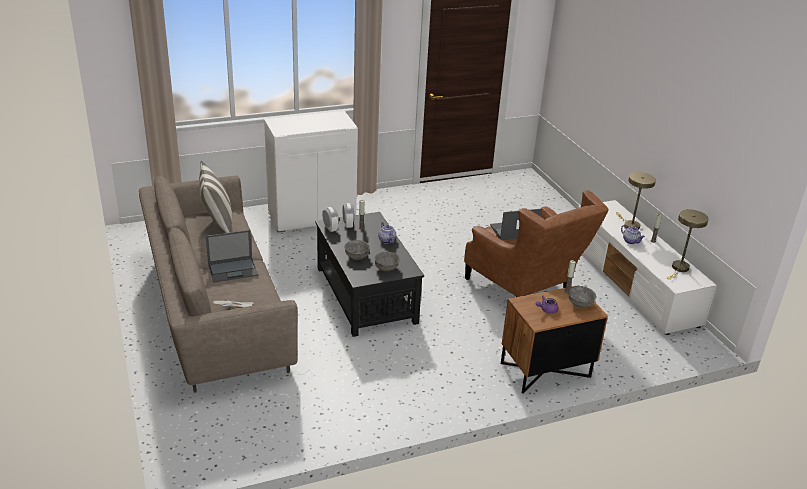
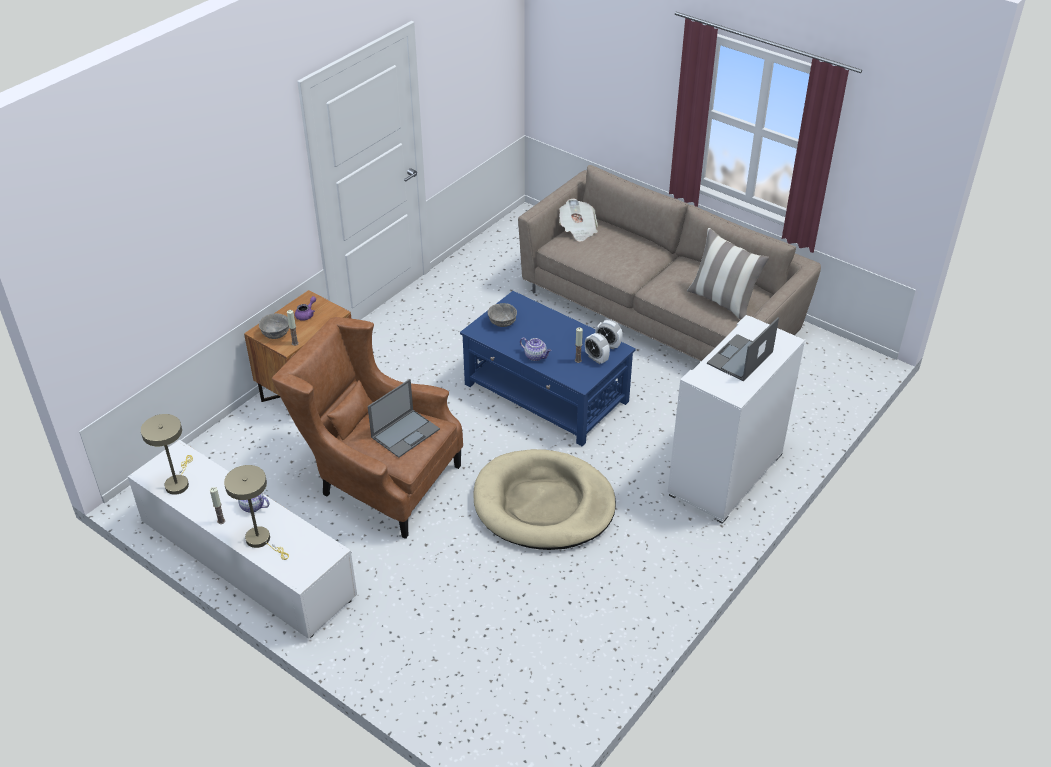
camera: 150 degrees right, 10 degrees up
(233, 270) = (634, 261): laptop -> laptop (740, 358)
(357, 256) = (544, 323): grey bowl -> none
(366, 294) = (546, 393): black coffee table -> blue coffee table
(431, 242) = (543, 504): none -> beige dog bed

